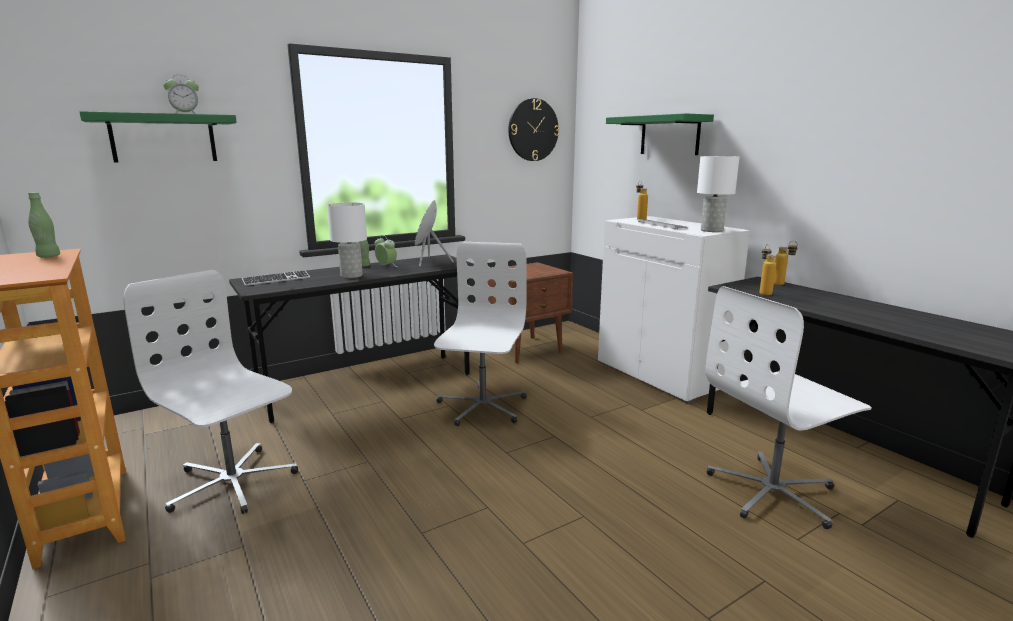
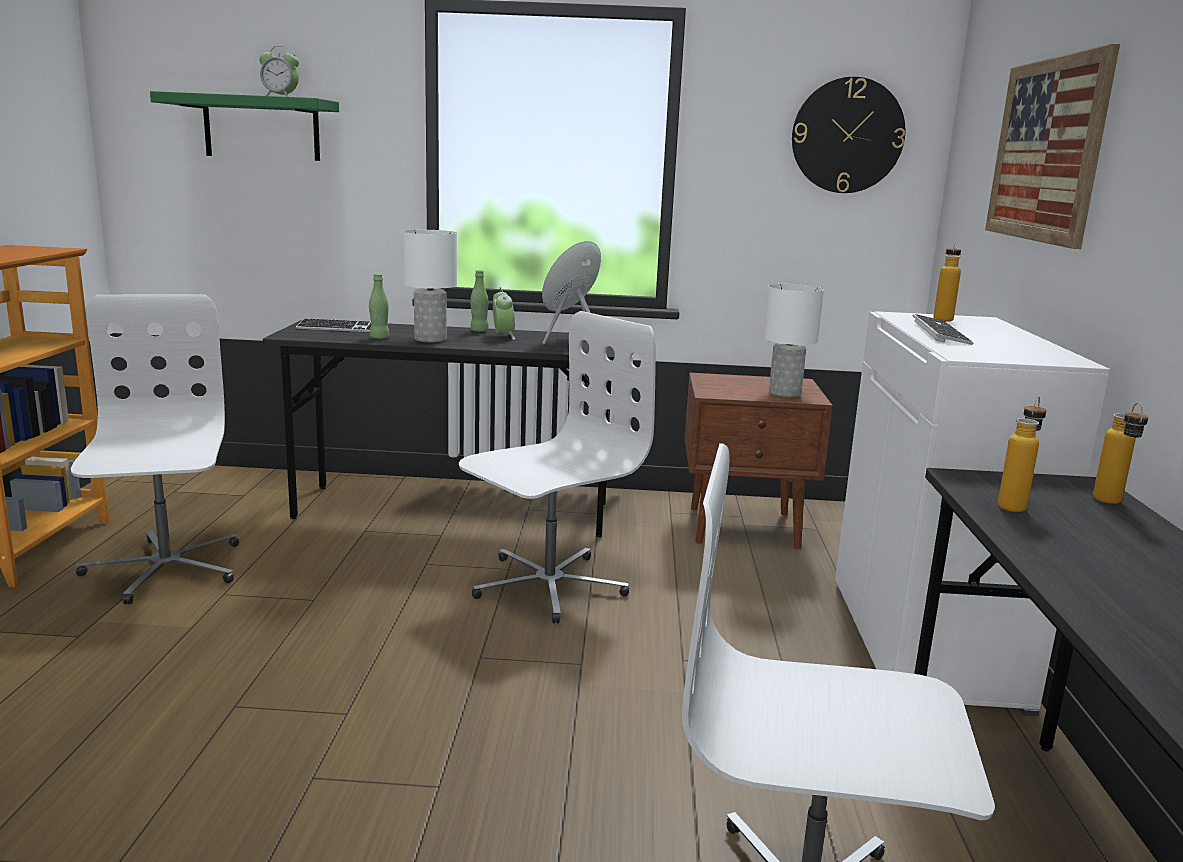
camera: 35 degrees right, 0 degrees up
(48, 256) = (34, 251): green bottle -> green bottle (379, 338)
(669, 135) = (1046, 150): green shelf -> picture
(711, 230) = (1007, 355): white table lamp -> white table lamp (783, 393)

